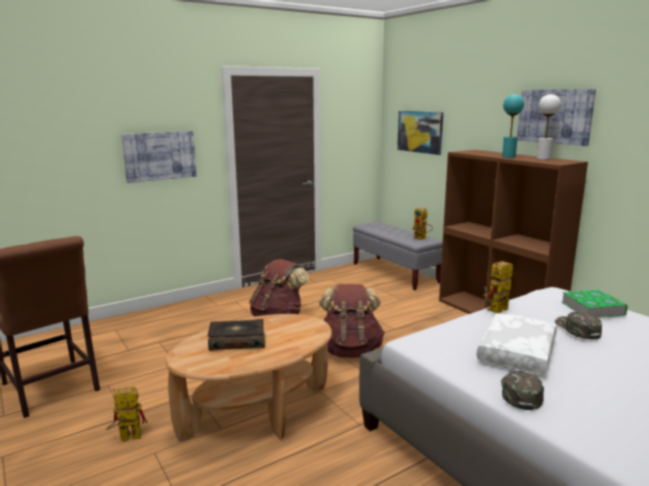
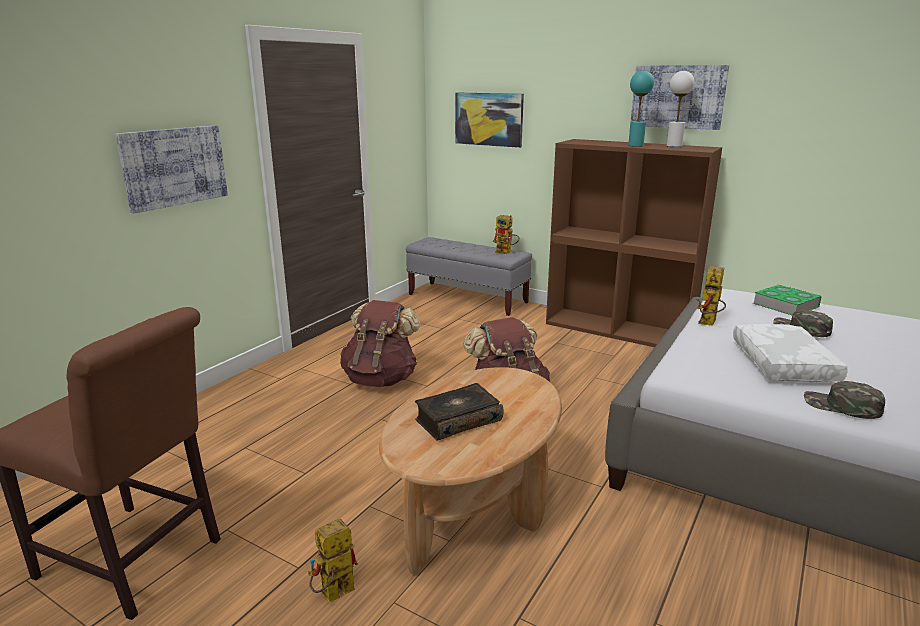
camera: 25 degrees left, 5 degrees up
(519, 393) = (841, 406): green cap -> green cap turned 45 degrees counterclockwise

